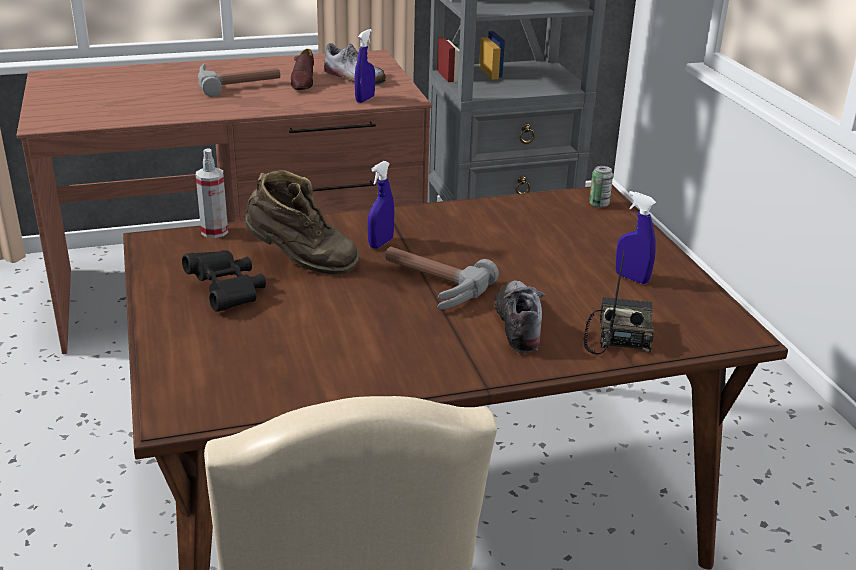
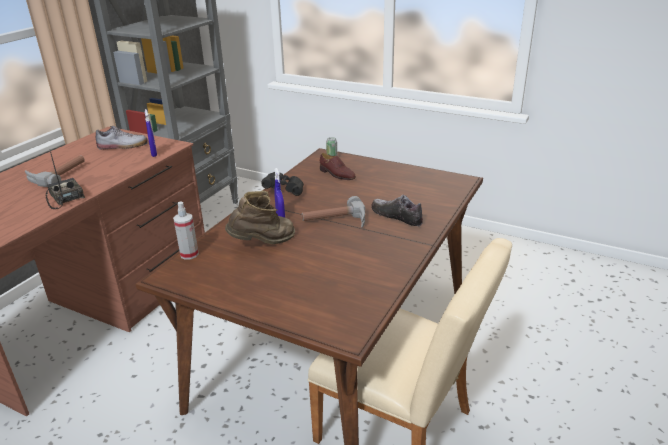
camera: 45 degrees left, 0 degrees up
(227, 292) = (258, 275): black binoculars -> black binoculars (284, 190)
(303, 82) = (98, 159): brown shoe -> brown shoe (337, 174)
(618, 335) = (433, 201): radio -> radio (64, 198)
(631, 278) = (398, 179): blue spray bottle -> none

